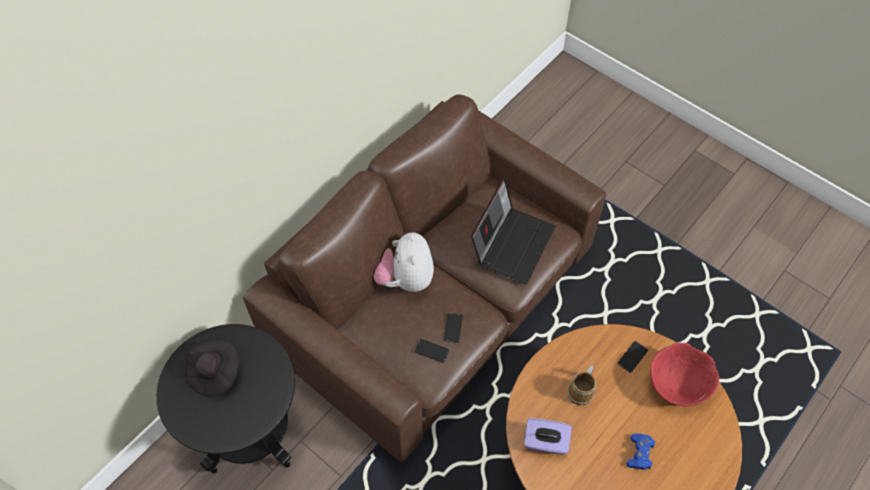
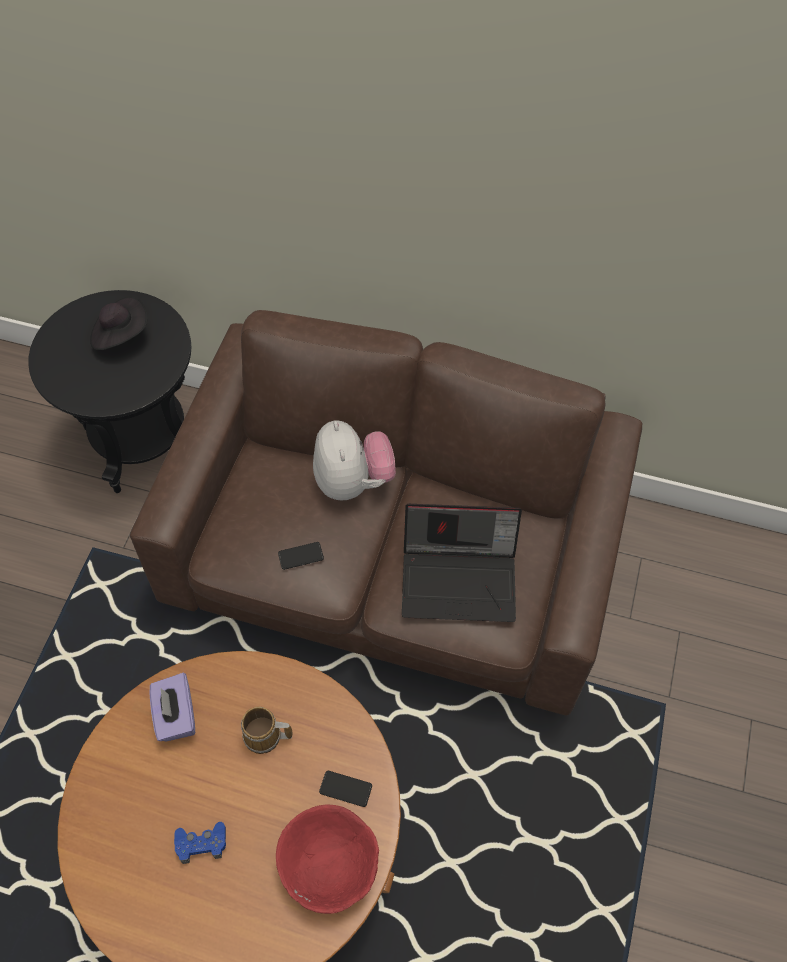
camera: 65 degrees right, 0 degrees up
(405, 278) = (353, 481): plush toy -> plush toy turned 105 degrees clockwise
(431, 351) = (258, 544): phone -> none

